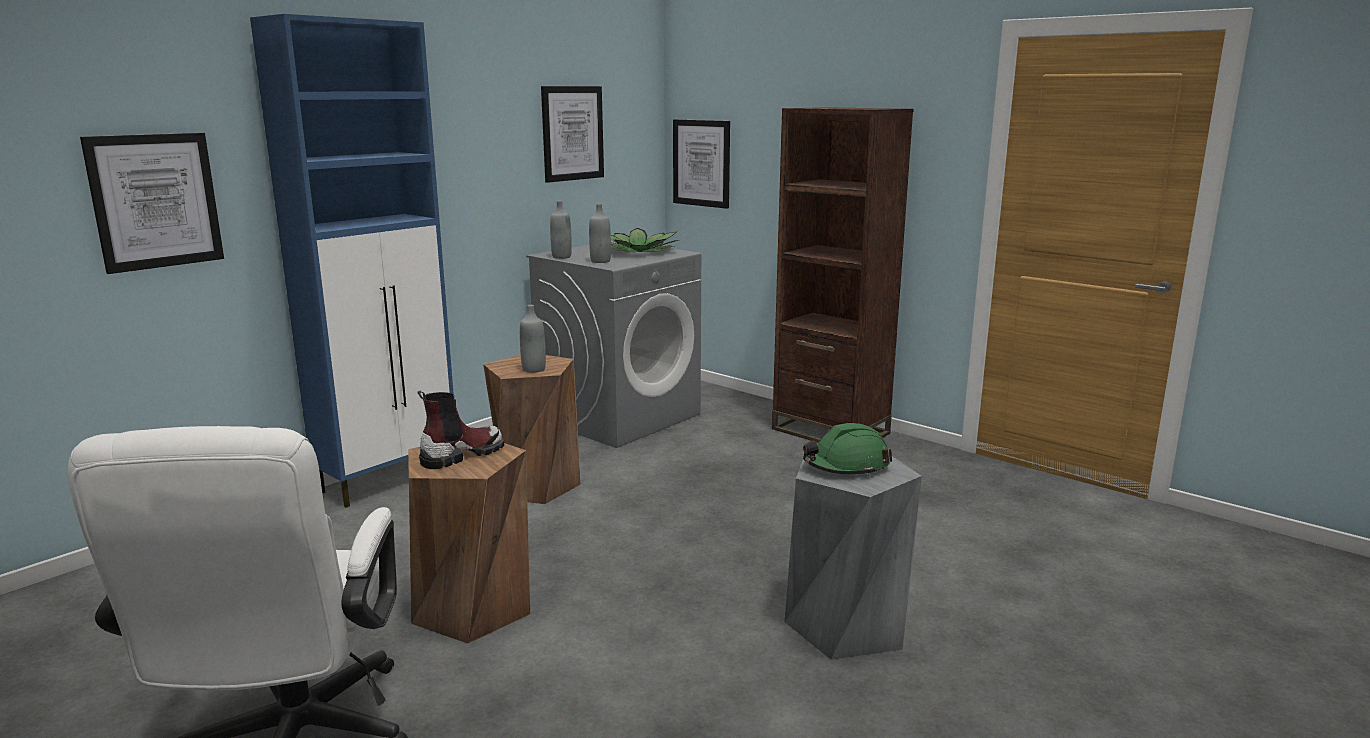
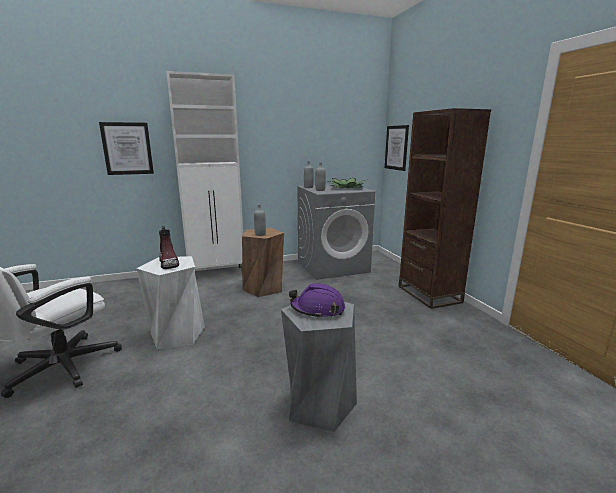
camera: 30 degrees right, 0 degrees up
(390, 479) = (217, 273): blue cabinet -> white cabinet
(461, 455) = (169, 263): boot -> boot turned 75 degrees clockwise
(473, 609) = (177, 334): brown stool -> white stool
(572, 133) = (328, 131): picture -> none
(846, 466) = (317, 309): green hard hat -> purple hard hat

